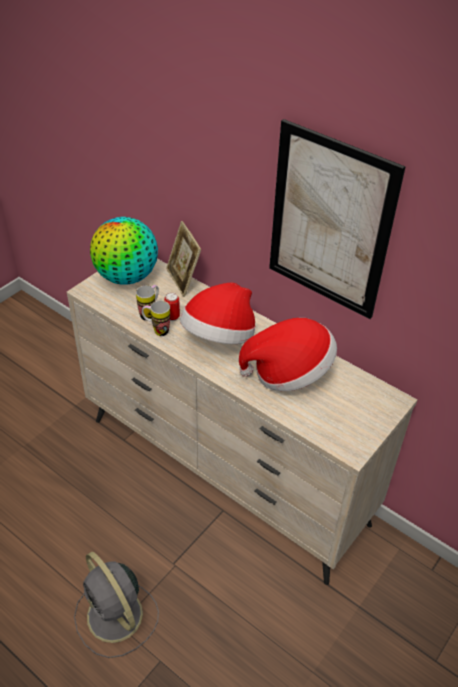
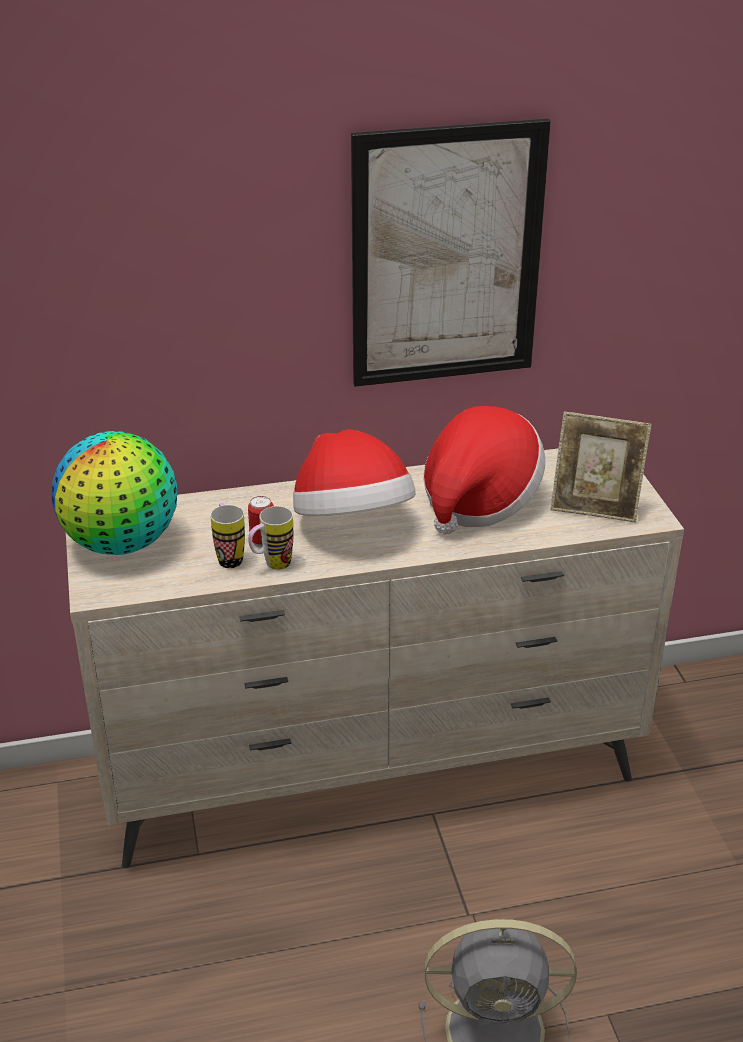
camera: 50 degrees left, 10 degrees down
(183, 280) = (201, 500): picture frame -> picture frame (595, 508)

